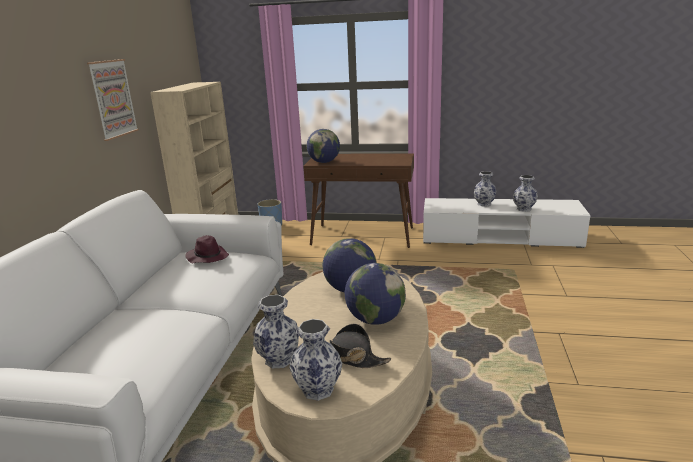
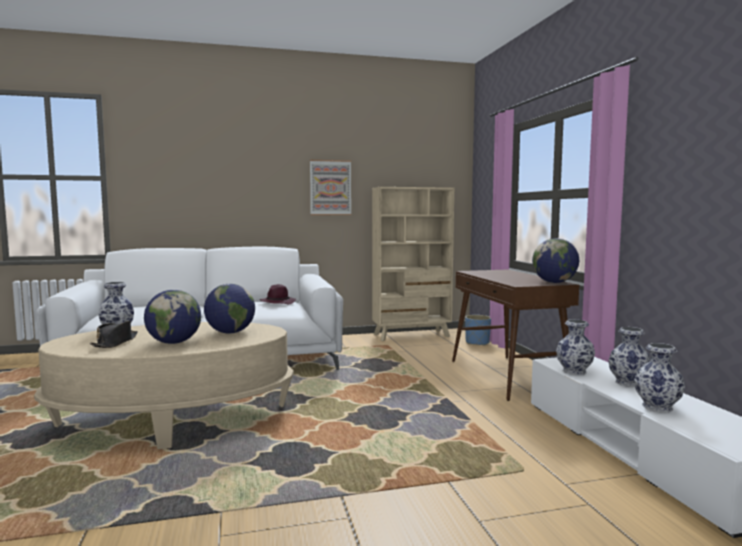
camera: 65 degrees right, 15 degrees down
(317, 390) = (74, 341): vase -> vase (573, 371)
(324, 162) = (478, 272): globe -> globe (554, 282)

